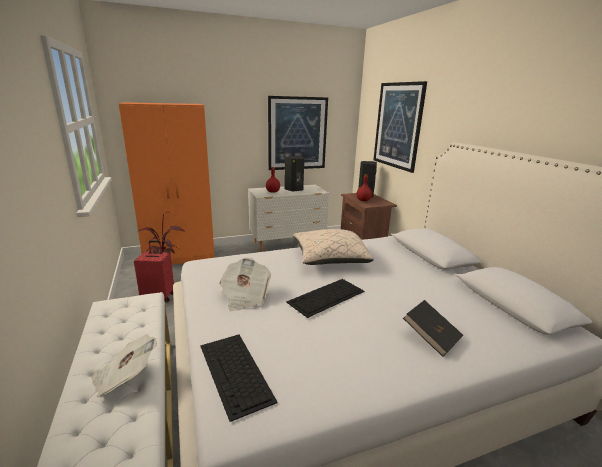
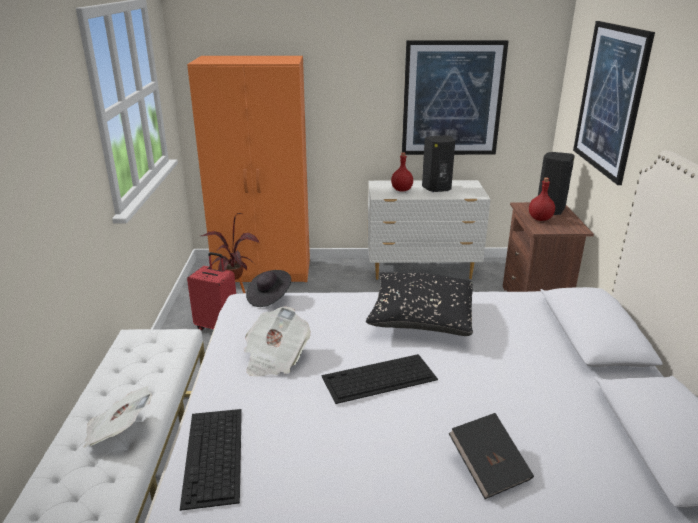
camera: 20 degrees right, 5 degrees up
(218, 259) = (269, 297): none -> black hat
(329, 259) = (421, 319): beige pillow -> black pillow

